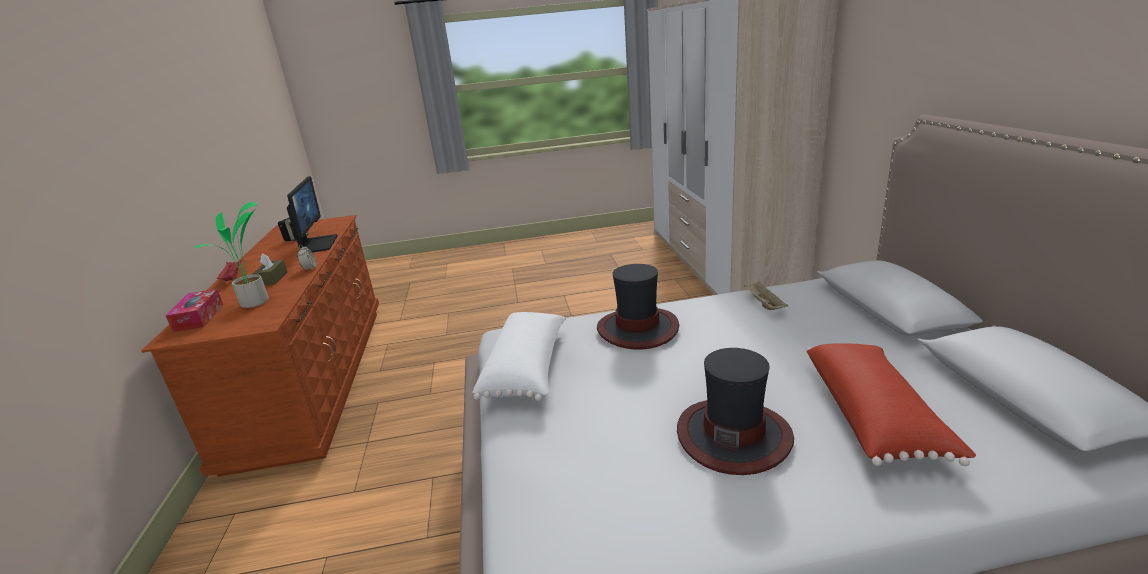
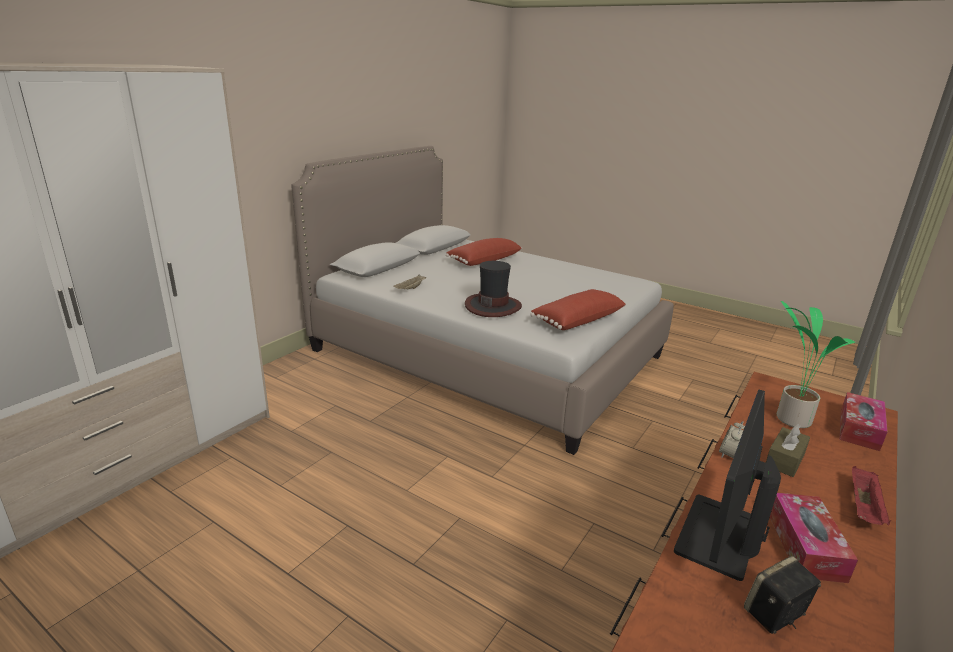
camera: 140 degrees left, 0 degrees up
(275, 255) = (805, 546): none -> tissue box
(528, 369) = (577, 320): white pillow -> red pillow
(733, 435) = (535, 273): hat -> none

